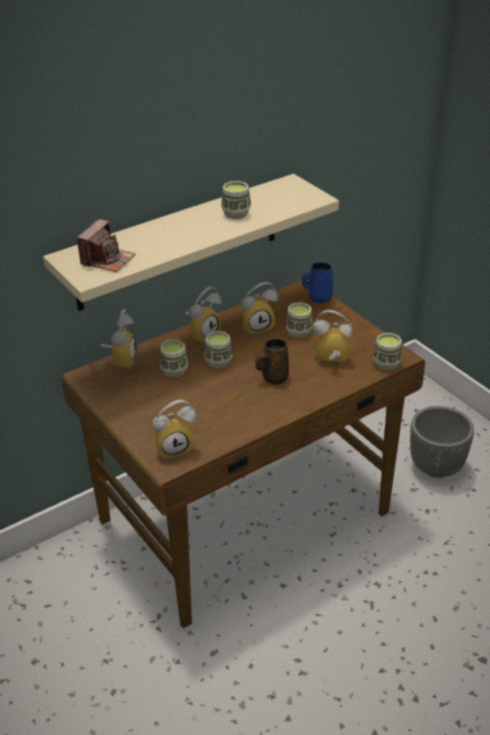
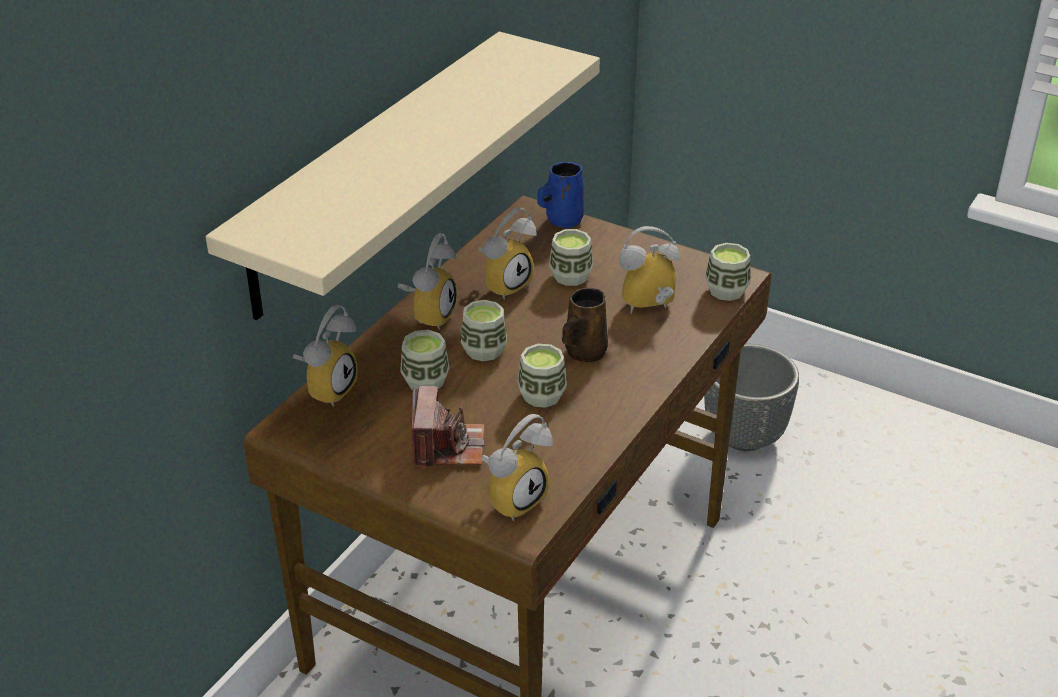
camera: 25 degrees left, 0 degrees up
(107, 260) = (323, 218): camera -> camera (447, 446)
(120, 360) = (327, 388): alarm clock -> alarm clock turned 45 degrees clockwise
(236, 213) = (466, 106): cup -> cup (542, 395)

